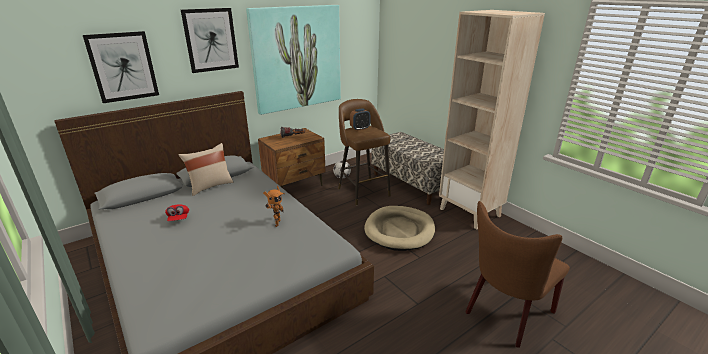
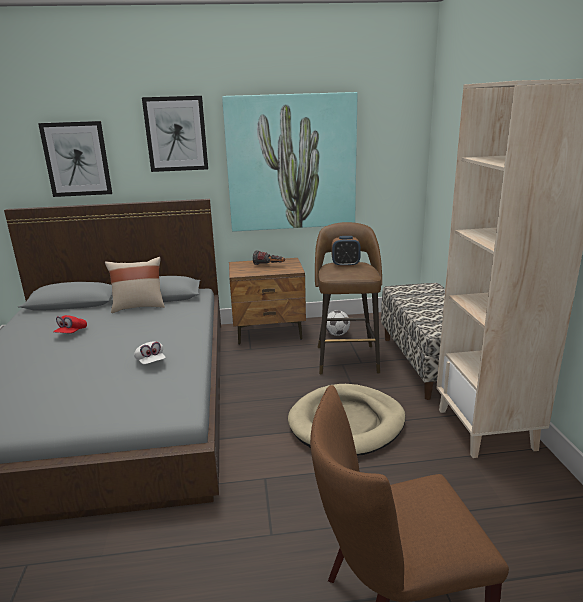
camera: 30 degrees right, 5 degrees down
(276, 223) = (150, 362): toy robot -> white cap

